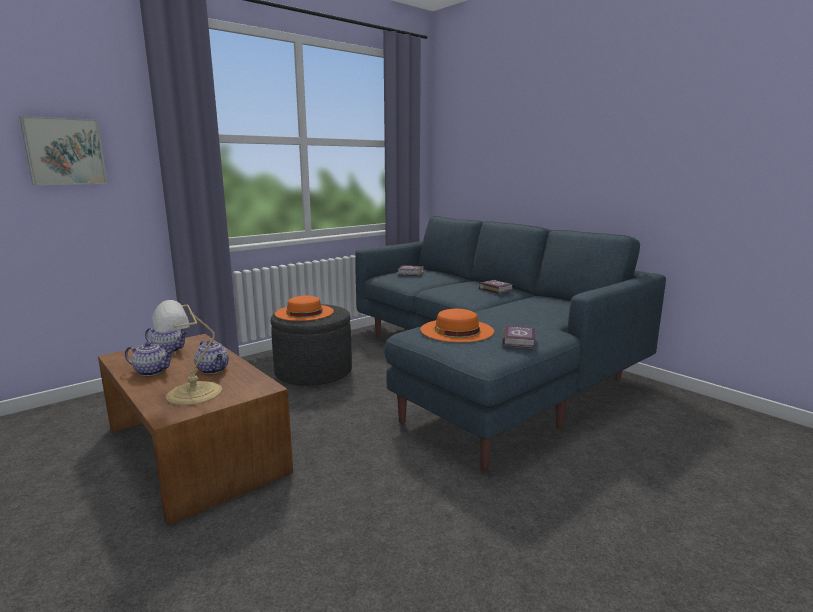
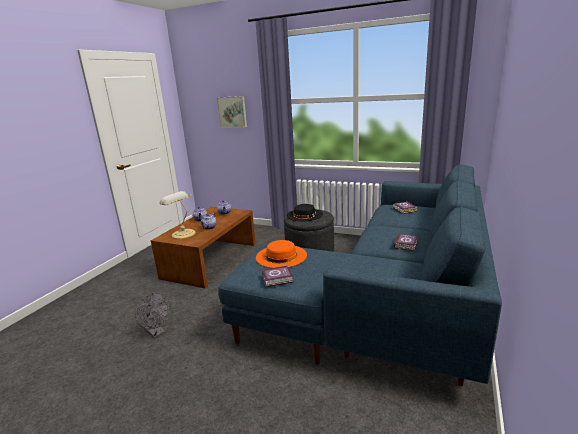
camera: 65 degrees right, 5 degrees up
(304, 312) = (304, 214): orange hat -> black hat
(385, 549) = (157, 332): none -> grey fan

